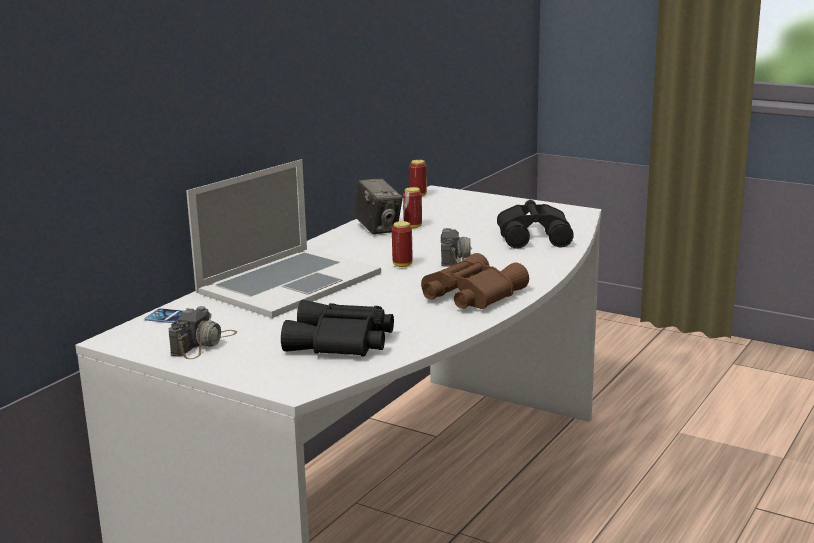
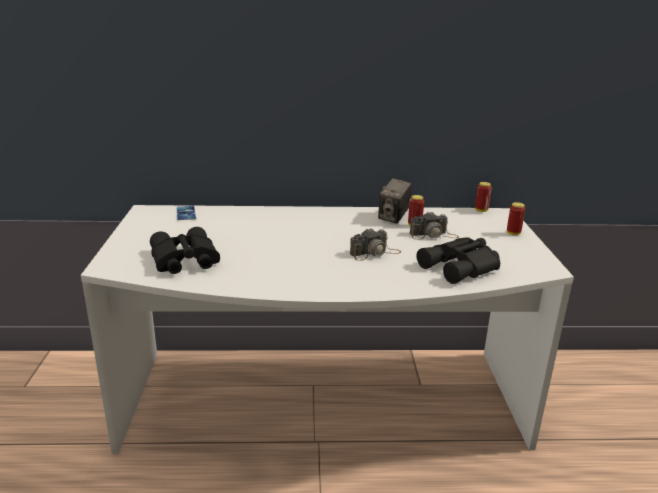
camera: 55 degrees right, 5 degrees up
(204, 343) = (155, 229): camera -> camera (433, 235)
(288, 282) = (267, 221): laptop -> none
(402, 265) = (336, 241): can -> can (513, 233)
(469, 295) = (305, 276): brown binoculars -> none

